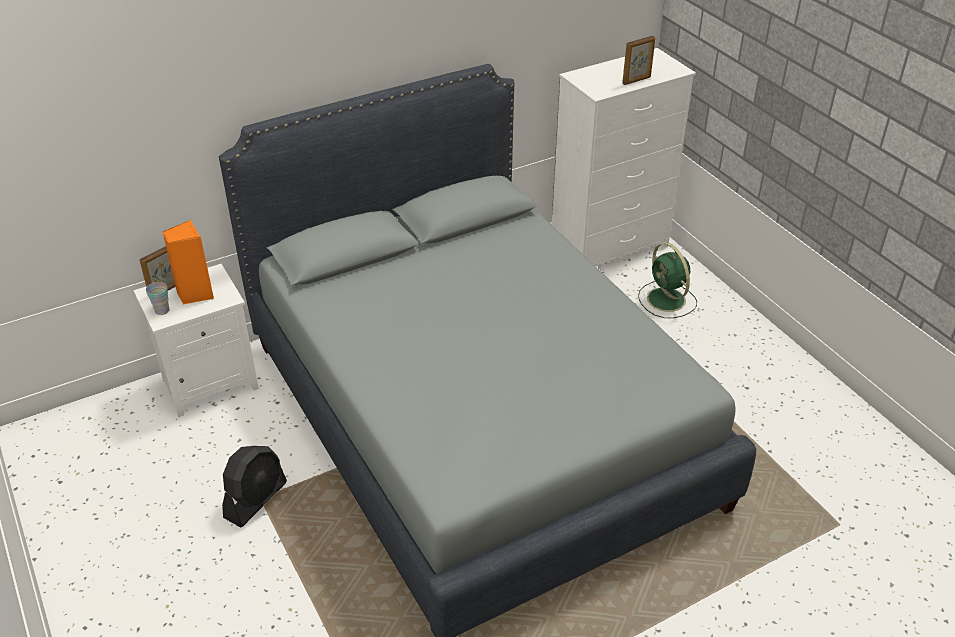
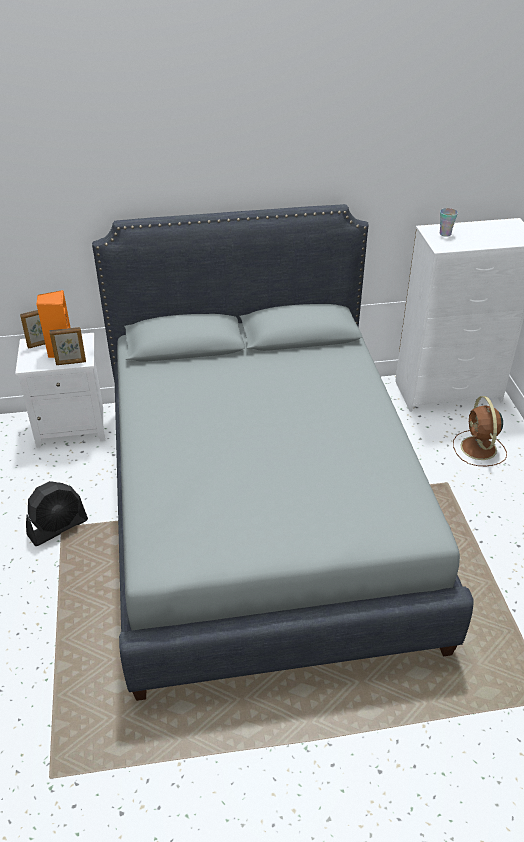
camera: 20 degrees right, 0 degrees up
(162, 310) = (30, 359): cup -> cup (445, 234)
(637, 80) = (483, 242): picture frame -> picture frame (71, 363)
(667, 300) = (479, 449): green fan -> brown fan

